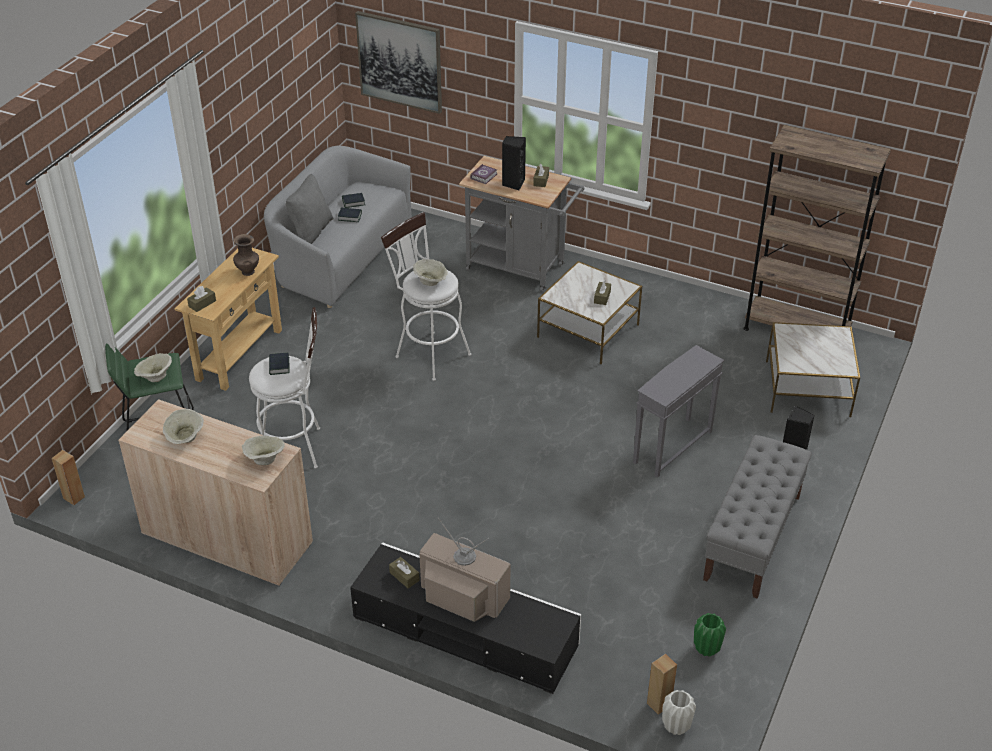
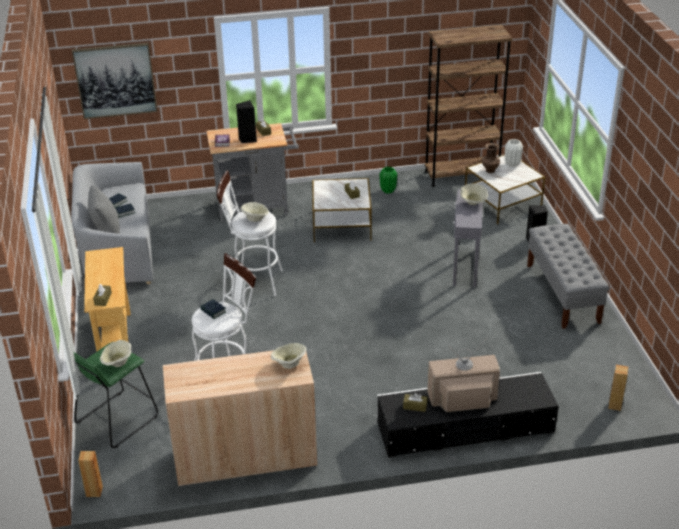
camera: 35 degrees left, 5 degrees down
(185, 438) = (215, 378): beige bowl -> beige bowl (473, 202)
(247, 271) = (112, 265): brown vase -> brown vase (489, 170)
(676, 727) = (637, 411): white vase -> white vase (512, 164)
(707, 649) = (606, 363): green vase -> green vase (388, 190)

